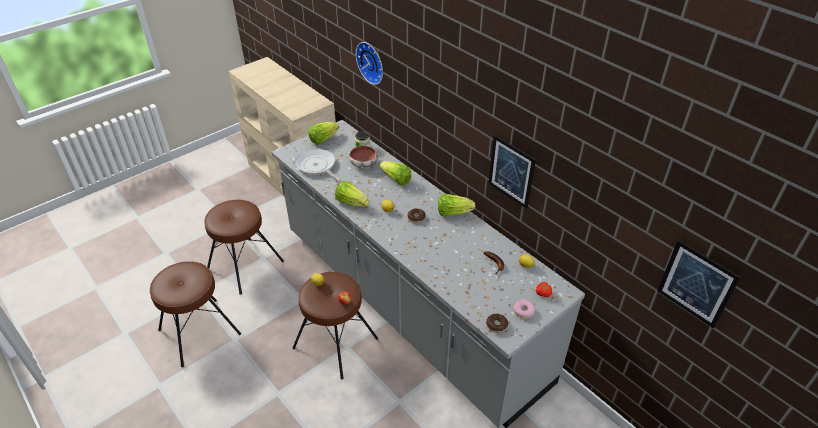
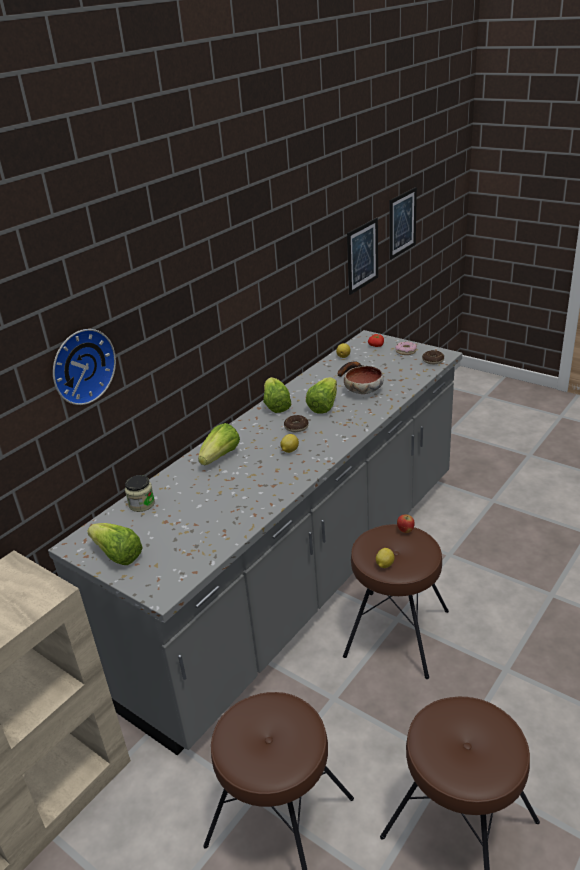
camera: 100 degrees left, 10 degrees down
(317, 166) = (202, 540): frying pan -> none
(351, 202) = (284, 483): lettuce -> lettuce (323, 405)
(364, 164) = (188, 492): bowl -> bowl (364, 390)
(511, 171) = (287, 292): picture -> picture (362, 256)

